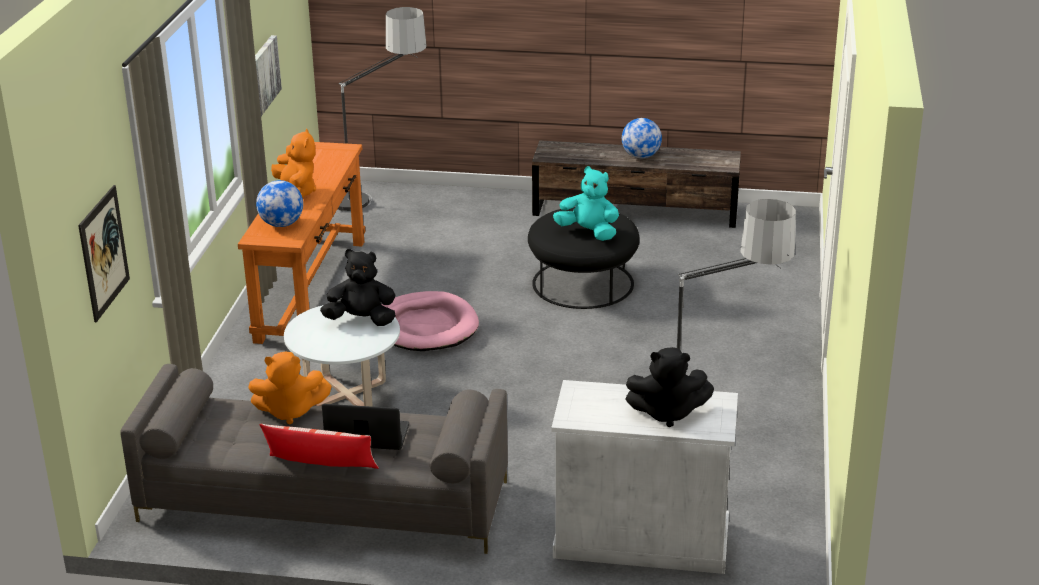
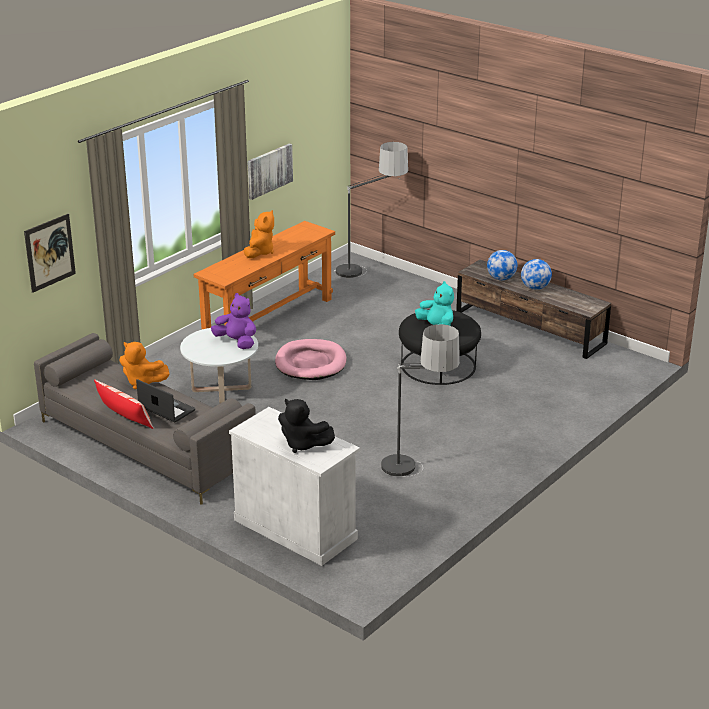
camera: 30 degrees right, 0 degrees up
(281, 224) = (230, 269): globe -> globe (501, 278)
(361, 320) = (237, 342): black plush toy -> purple plush toy

